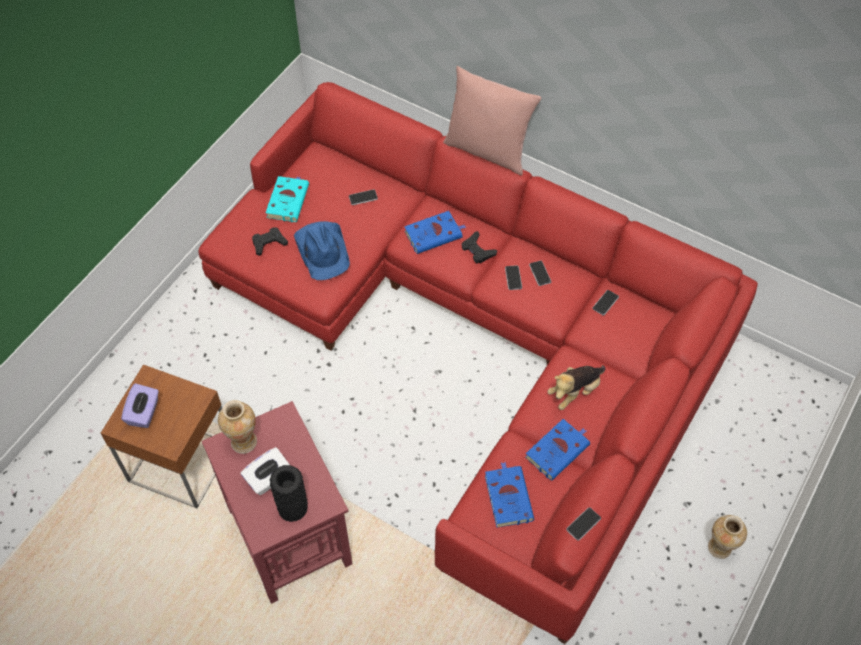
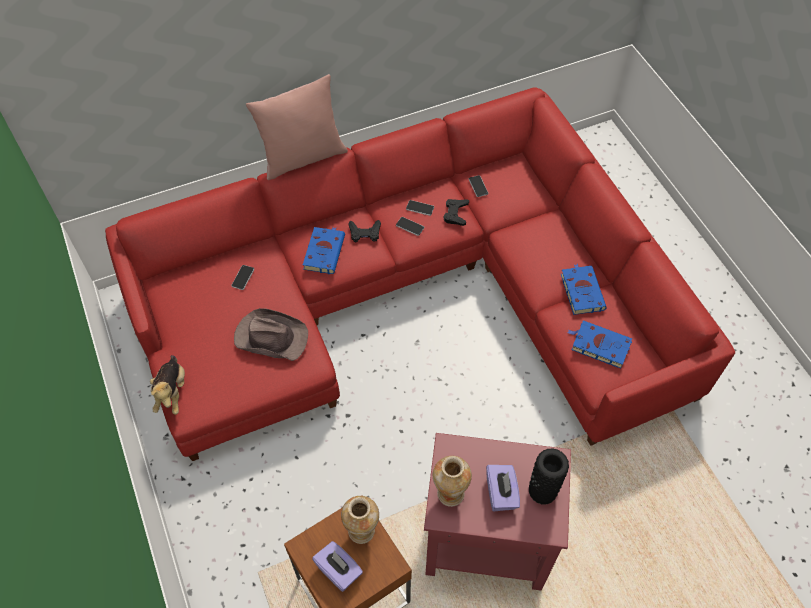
camera: 55 degrees left, 0 degrees up
(268, 478) = (501, 493): white tissue box -> purple tissue box
(269, 243) = (225, 373): black game controller -> black game controller (455, 214)
(288, 200) = (193, 333): turquoise book -> none
(323, 250) = (270, 337): blue hat -> brown hat
(575, 391) = (538, 251): plush toy -> plush toy (172, 392)
(583, 524) = (686, 298): phone -> none
(719, 548) = (683, 263): vase -> vase (362, 531)

